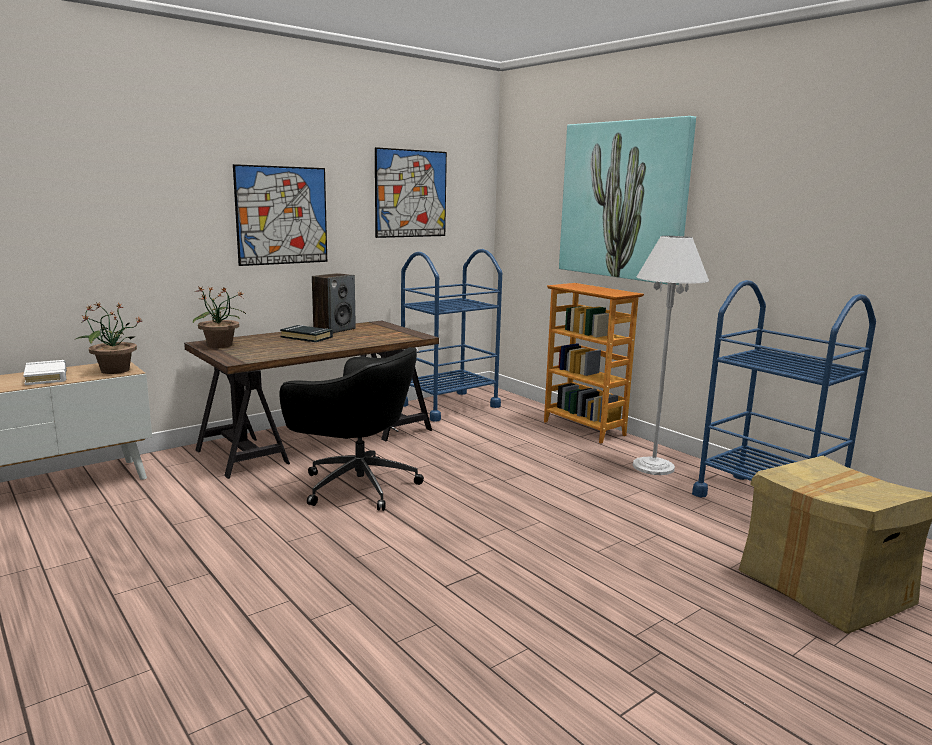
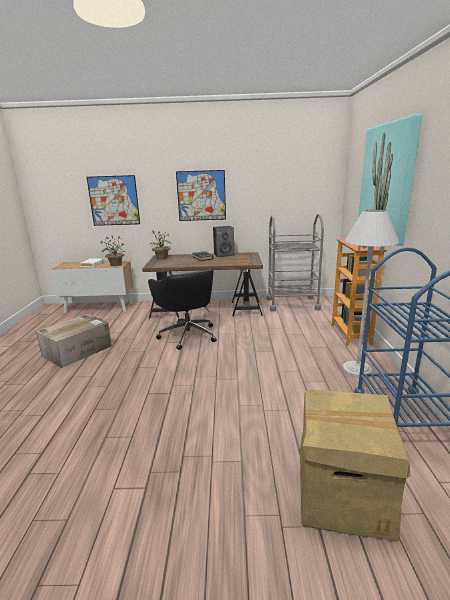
camera: 40 degrees right, 5 degrees up
(166, 572) = (78, 350): none -> cardboard box
(411, 193) = (279, 181): picture -> picture (114, 200)
(449, 406) = (292, 304): blue cart -> grey cart

